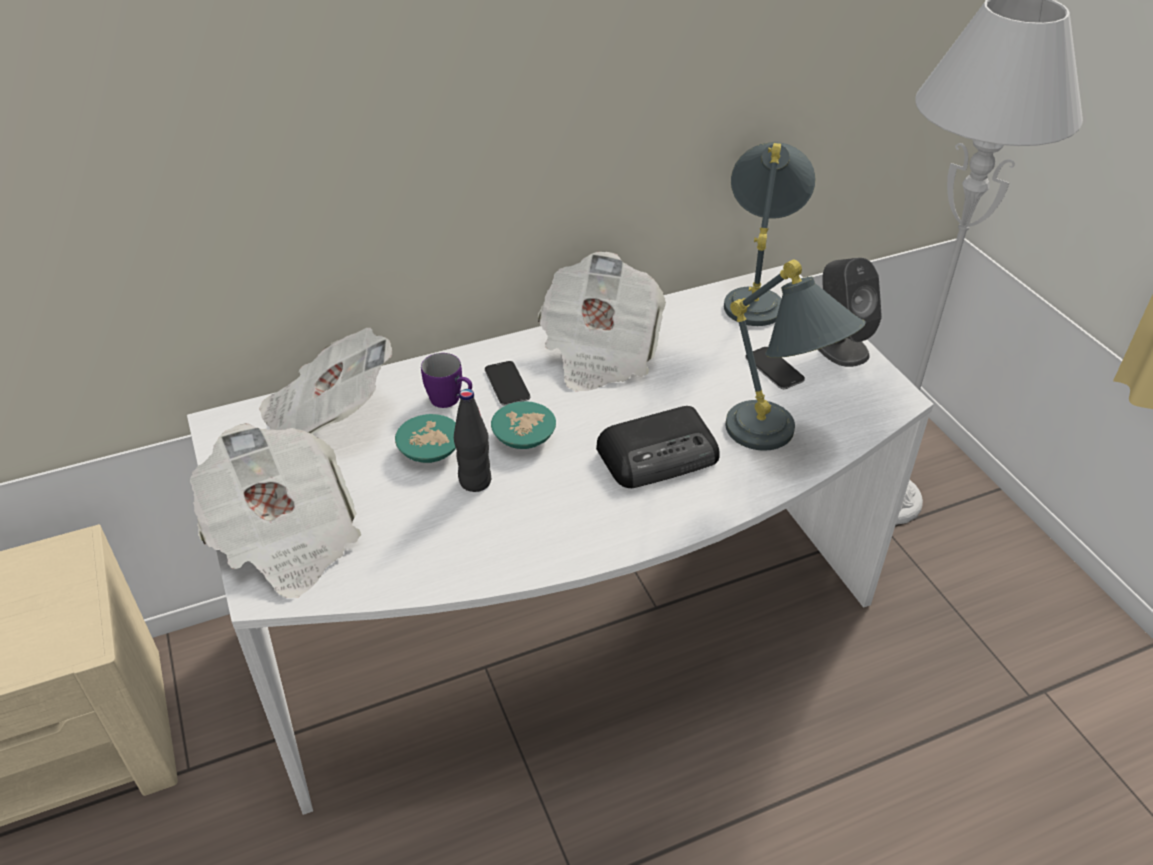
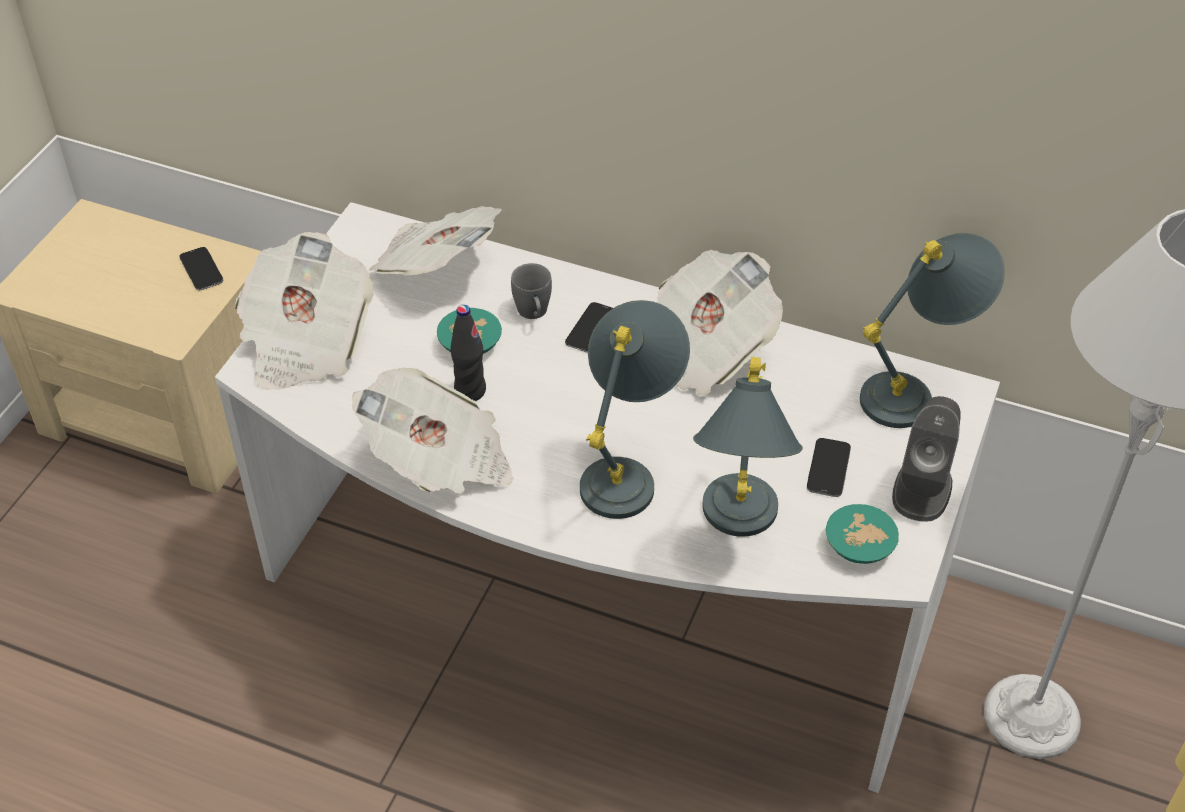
camera: 45 degrees right, 5 degrees up
(46, 576) = (201, 270): none -> phone
(451, 401) = (534, 314): purple mug -> grey mug
(520, 545) = (439, 461): none -> newspaper
(526, 436) = (550, 382): turquoise bowl -> turquoise bowl (862, 546)
(660, 454) = (628, 470): radio -> grey table lamp

